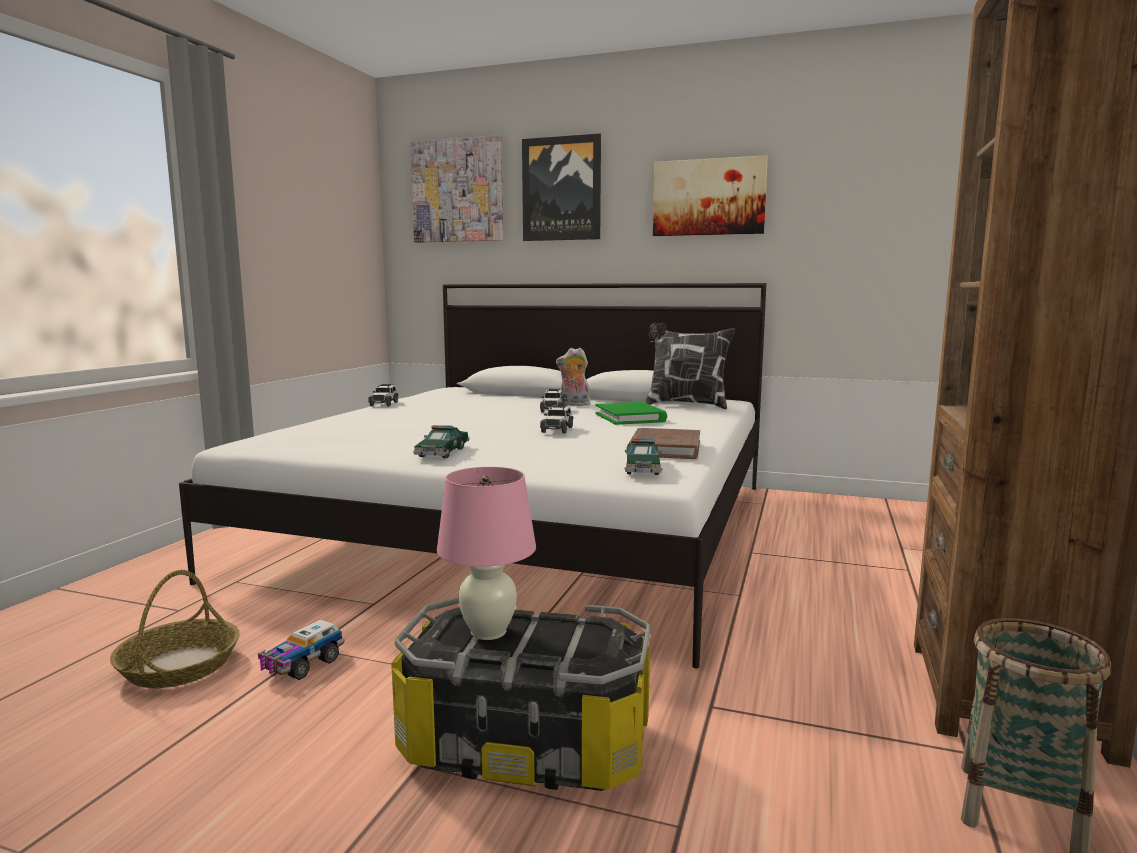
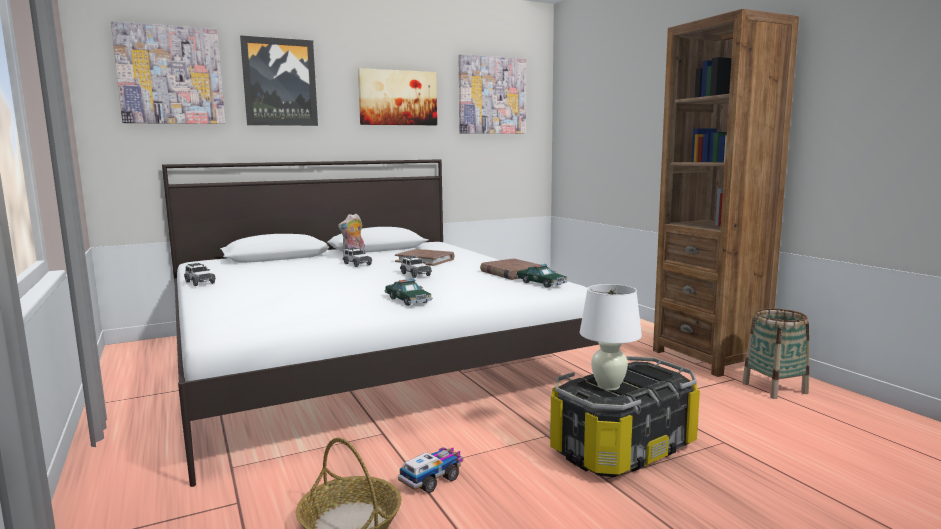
camera: 45 degrees left, 0 degrees up
(302, 665) = (432, 479): toy truck -> toy truck turned 120 degrees counterclockwise
(488, 632) = (608, 386): pink table lamp -> white table lamp
(630, 417) = (425, 260): green book -> brown book
(686, 405) = (423, 248): pillow -> none
(868, 183) = (492, 95): none -> picture

